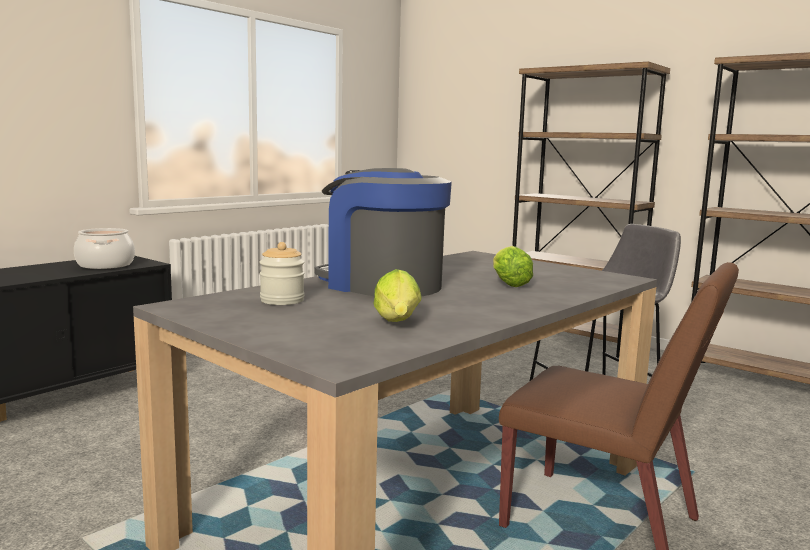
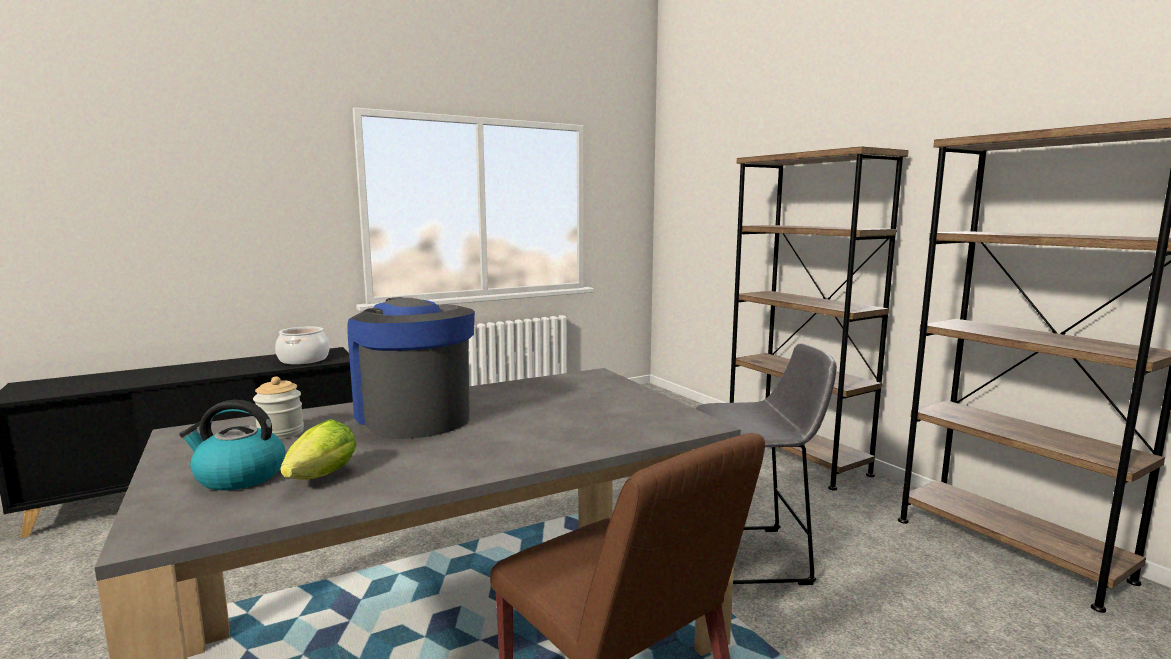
camera: 20 degrees right, 0 degrees up
(319, 327) = (239, 476): none -> kettle
(508, 284) = (545, 424): lettuce -> none

